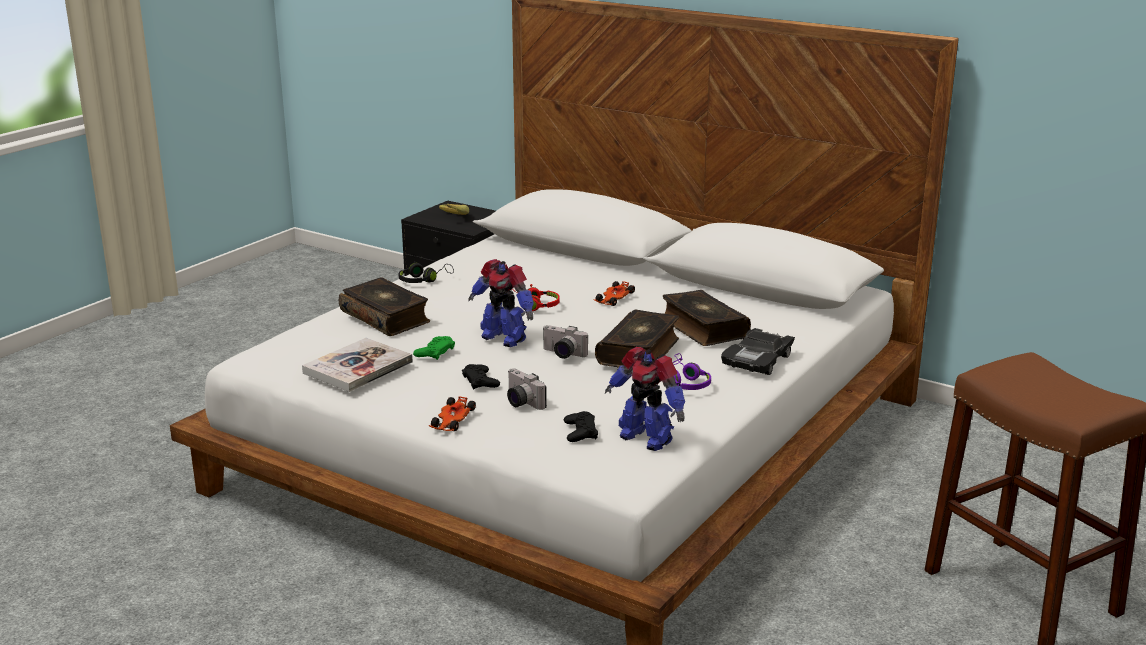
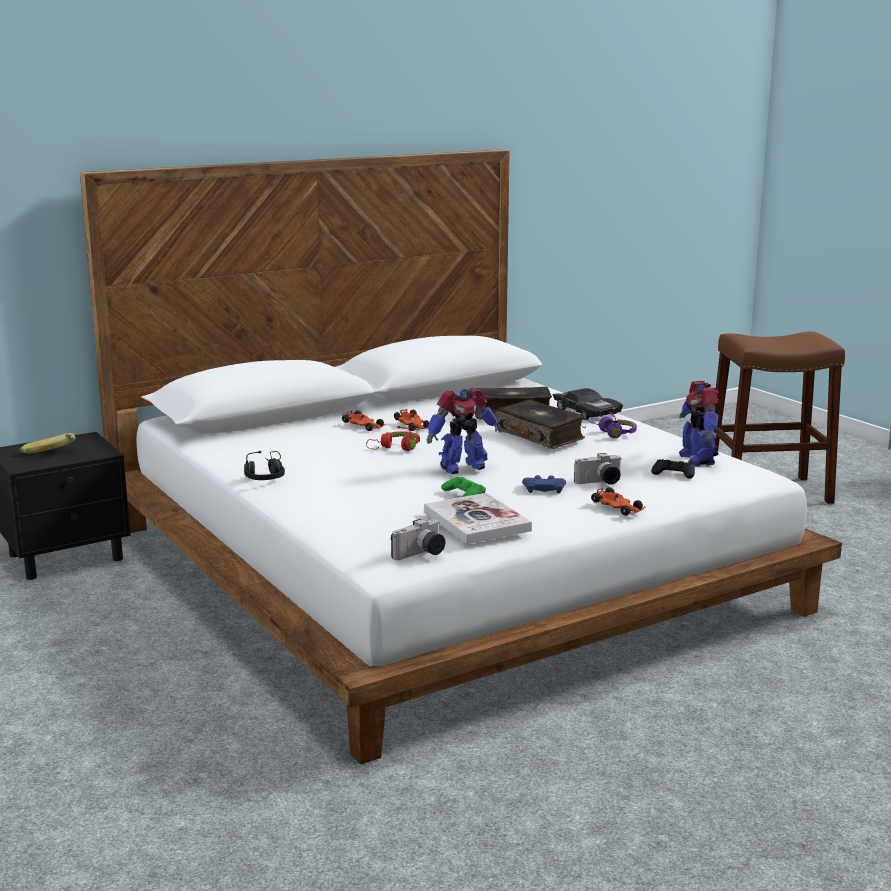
camera: 65 degrees left, 5 degrees down
(386, 317) = (362, 497): book -> none
(480, 381) = (544, 488): black game controller -> blue game controller
(562, 354) = (517, 456): camera -> camera (421, 554)
(591, 283) = (364, 426): none -> toy car
(646, 438) = (697, 459): toy robot -> toy robot turned 105 degrees clockwise

